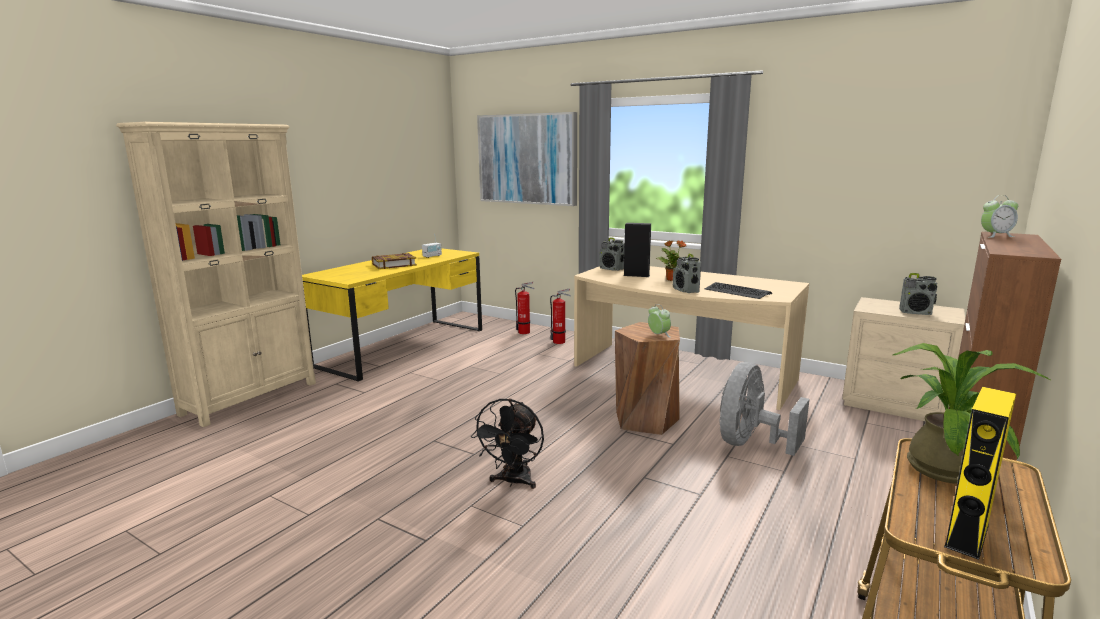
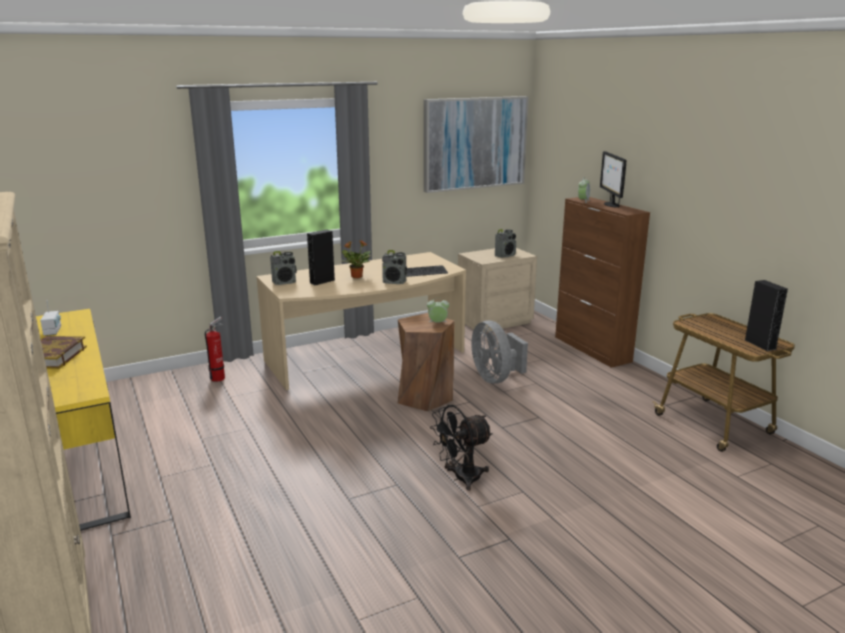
camera: 60 degrees left, 5 degrees up
(513, 482) = (461, 478): black fan -> black fan turned 105 degrees clockwise
(525, 332) = (161, 385): fire extinguisher -> none
(527, 159) = (109, 177): picture -> picture (474, 143)
(942, 465) = (703, 326): potted plant -> none
(967, 535) = (760, 344): yellow speaker -> black speaker
(1027, 244) = (611, 204): none -> monitor

